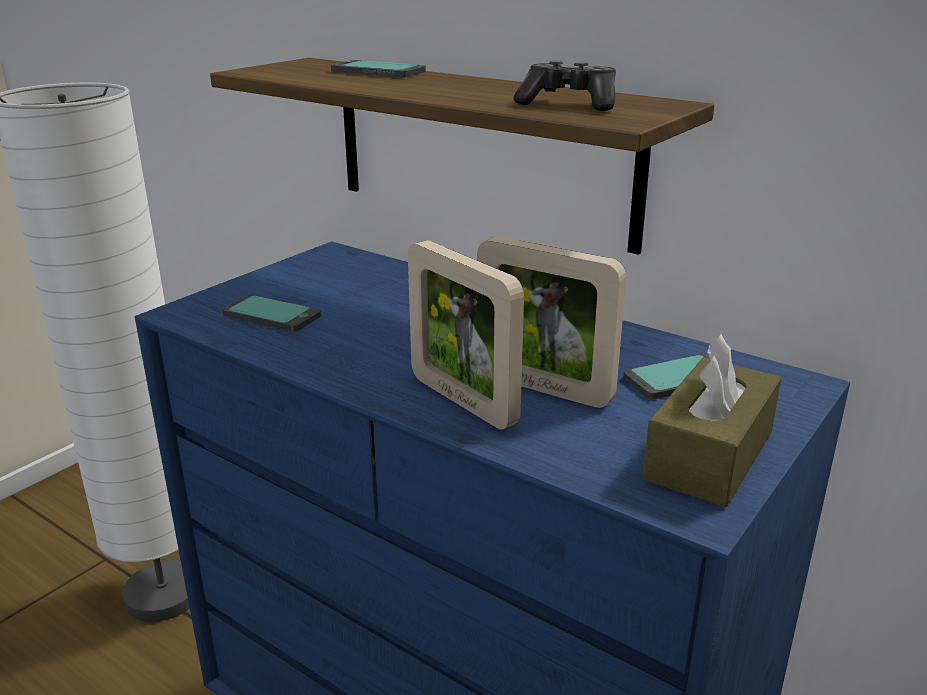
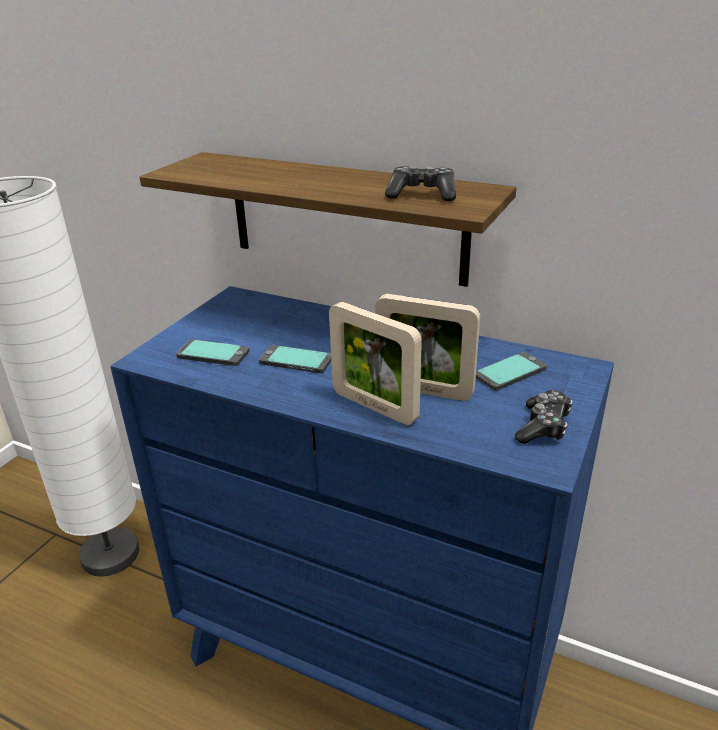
camera: 10 degrees left, 5 degrees up
(377, 71) = (266, 166): phone -> phone (296, 361)
(709, 456) = (543, 427): brown tissue box -> game controller

